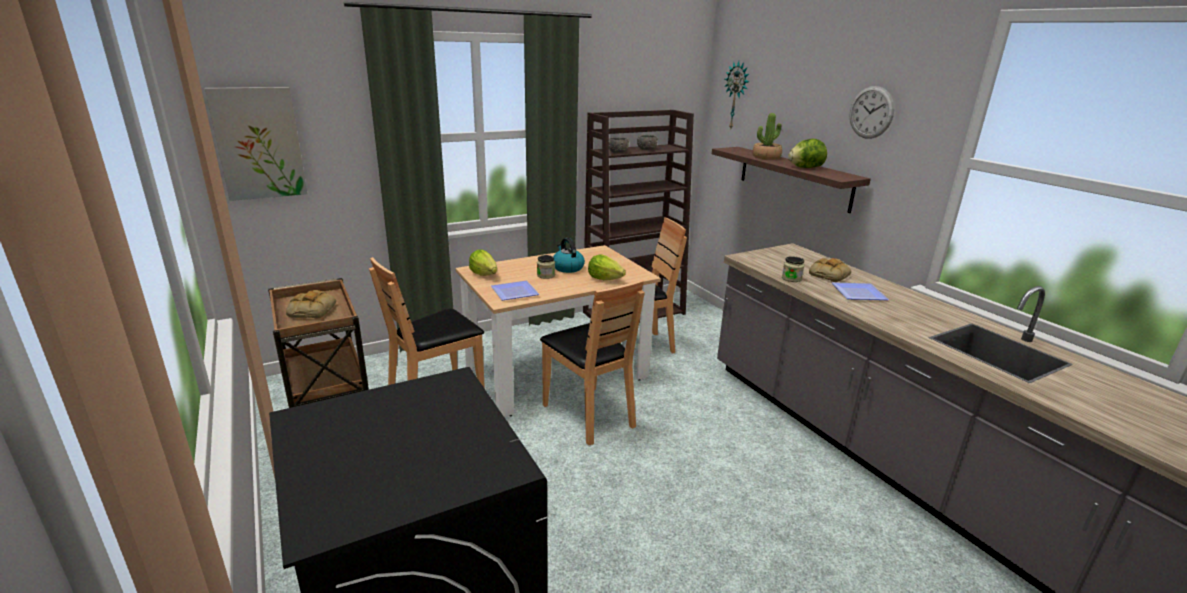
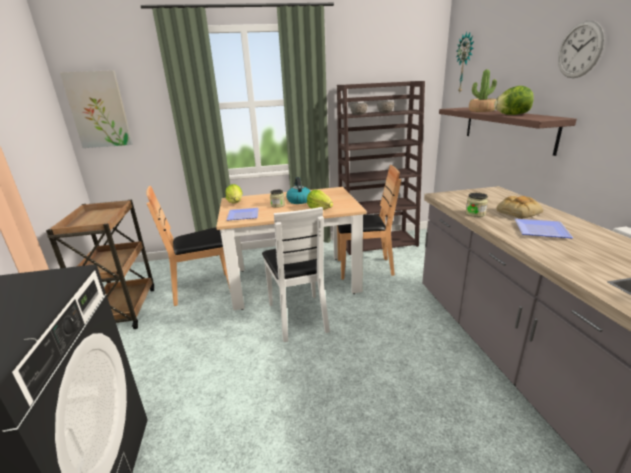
camera: 20 degrees right, 0 degrees up
(311, 310) = (95, 219): bread -> none
(589, 414) = (299, 316): brown chair -> white chair

